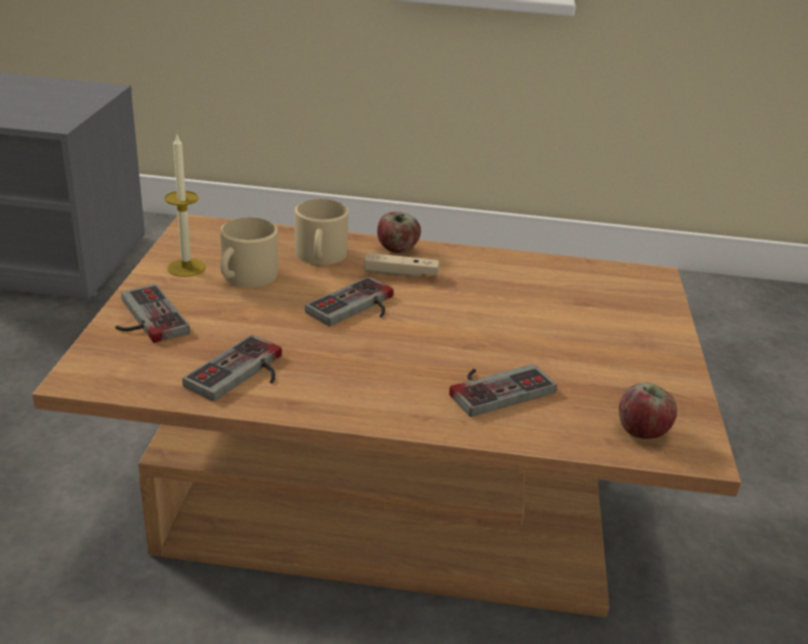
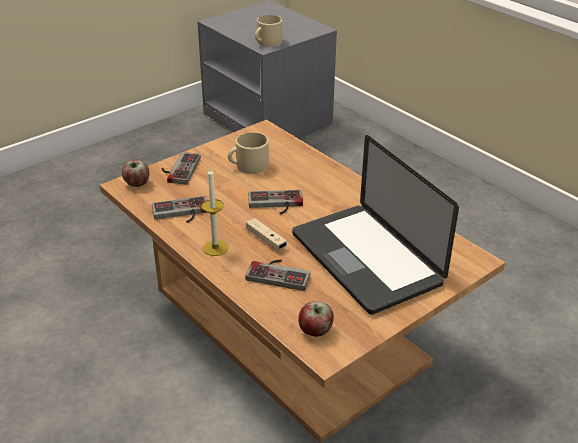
camera: 45 degrees right, 5 degrees up
(186, 268) = (229, 150): candle -> candle (215, 248)
(320, 256) = (299, 169): beige mug -> beige mug (267, 42)
(397, 249) = (345, 181): apple -> apple (137, 183)
(401, 273) = (326, 195): beige game controller -> beige game controller (266, 239)
(557, 324) = (365, 259): none -> laptop

